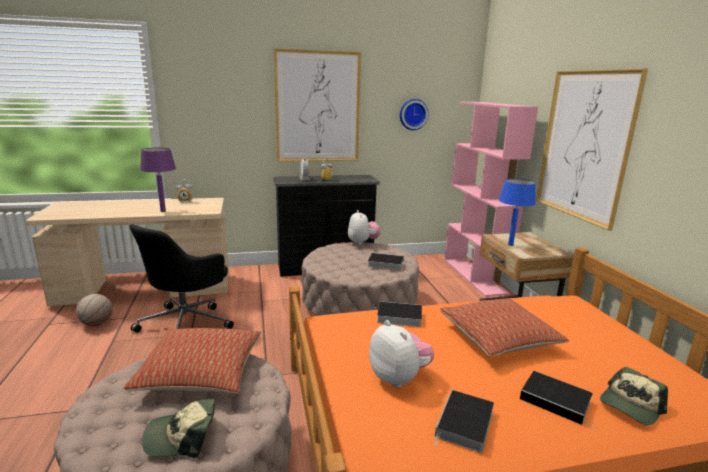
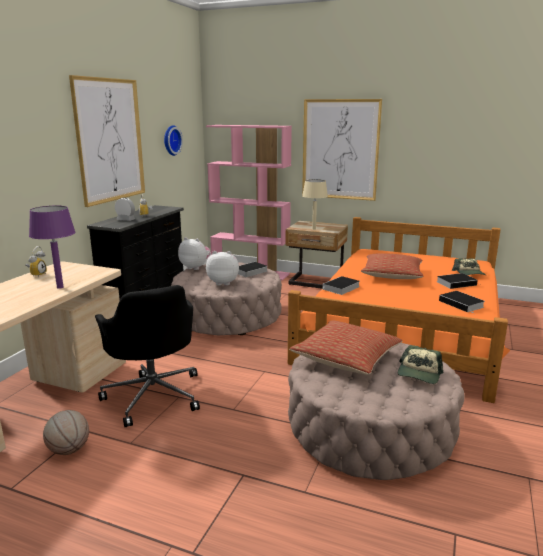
camera: 55 degrees left, 0 degrees up
(399, 378) = (410, 305): plush toy -> plush toy (223, 283)
(510, 245) = (314, 229): blue table lamp -> beige table lamp

